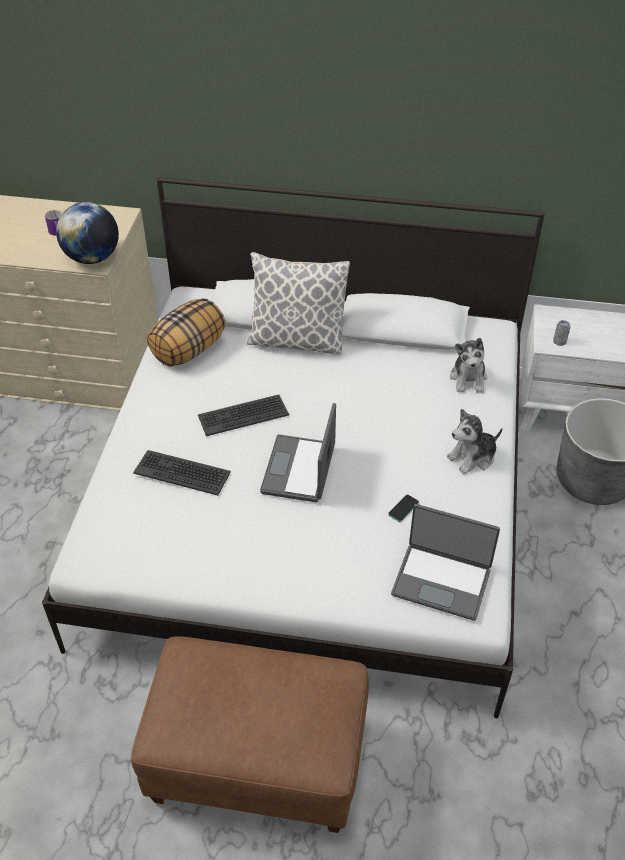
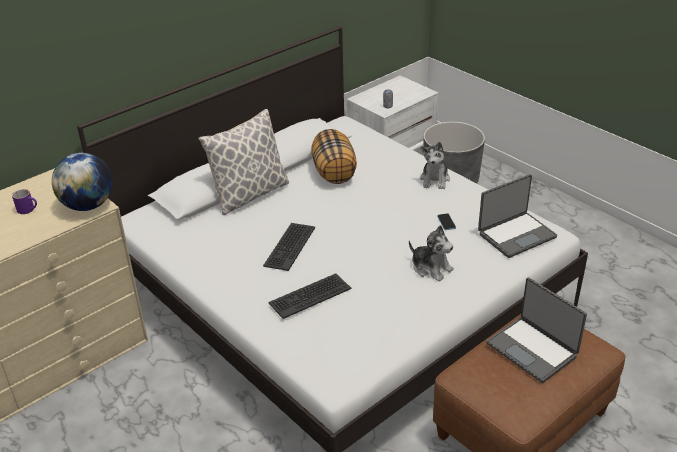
camera: 50 degrees left, 10 degrees down
(189, 350) = (192, 243): pillow -> pillow (334, 172)
(300, 470) = (368, 245): laptop -> laptop (532, 349)
(468, 378) = (371, 150): plush toy -> plush toy (431, 268)

